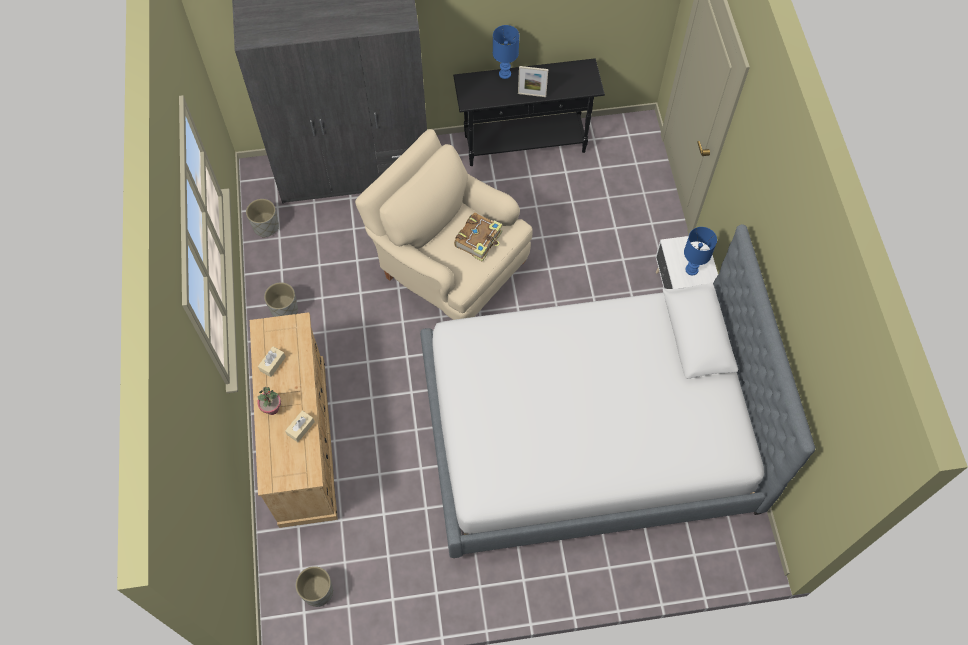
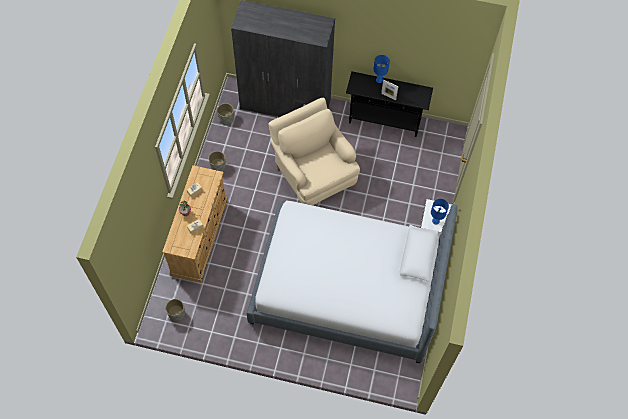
camera: 20 degrees right, 0 degrees up
(479, 240) = (328, 165): book -> none

